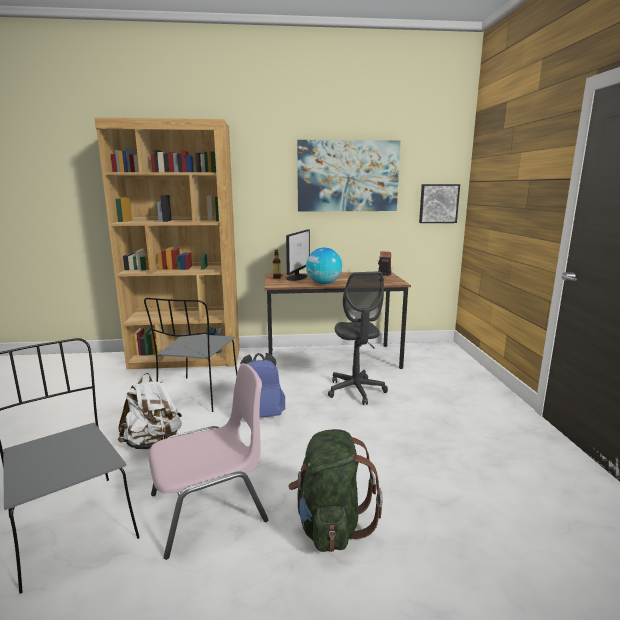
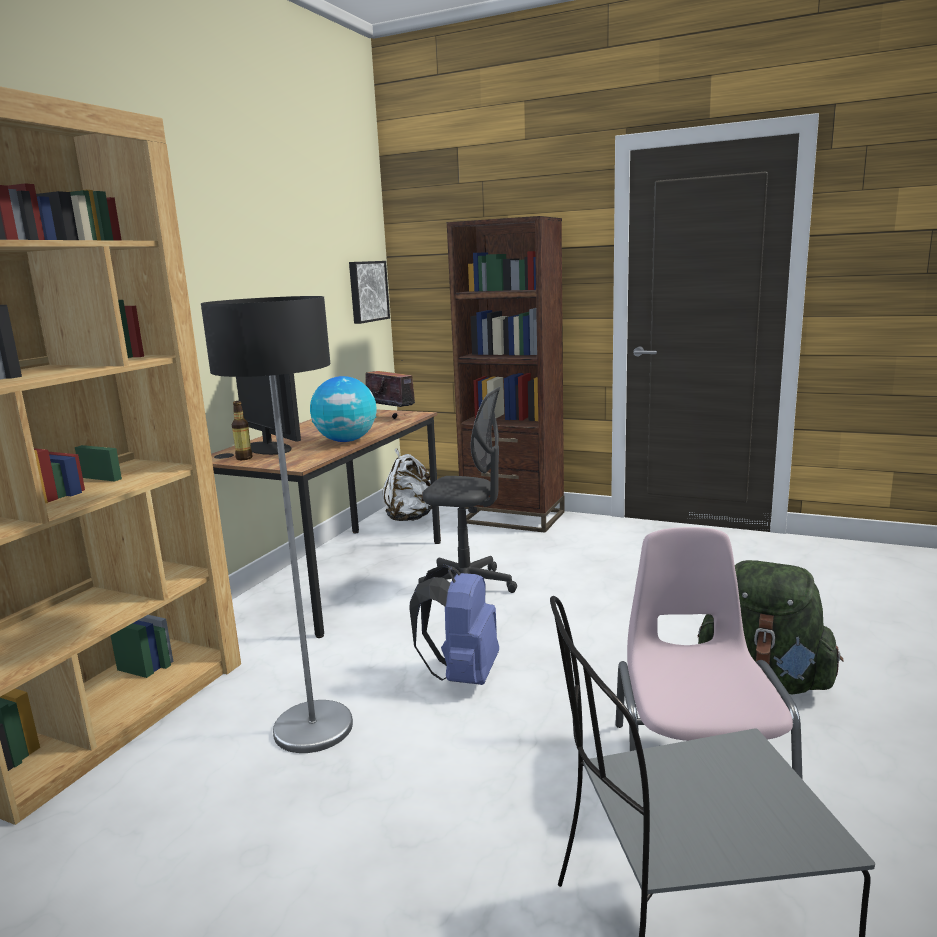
camera: 60 degrees left, 0 degrees up
(153, 443) = (460, 810): white backpack -> white backpack (410, 518)
(198, 395) = (313, 728): grey chair -> floor lamp
(347, 176) = (270, 250): picture -> none
(471, 378) = (513, 517): none -> brown bookcase

